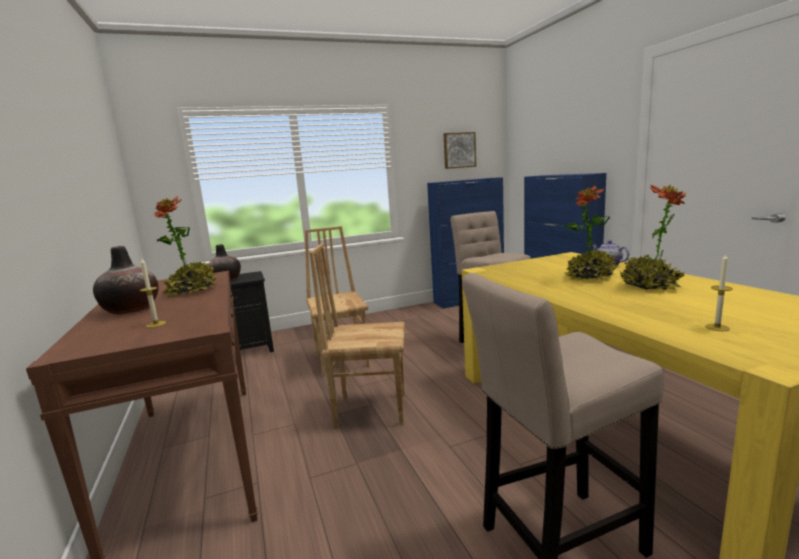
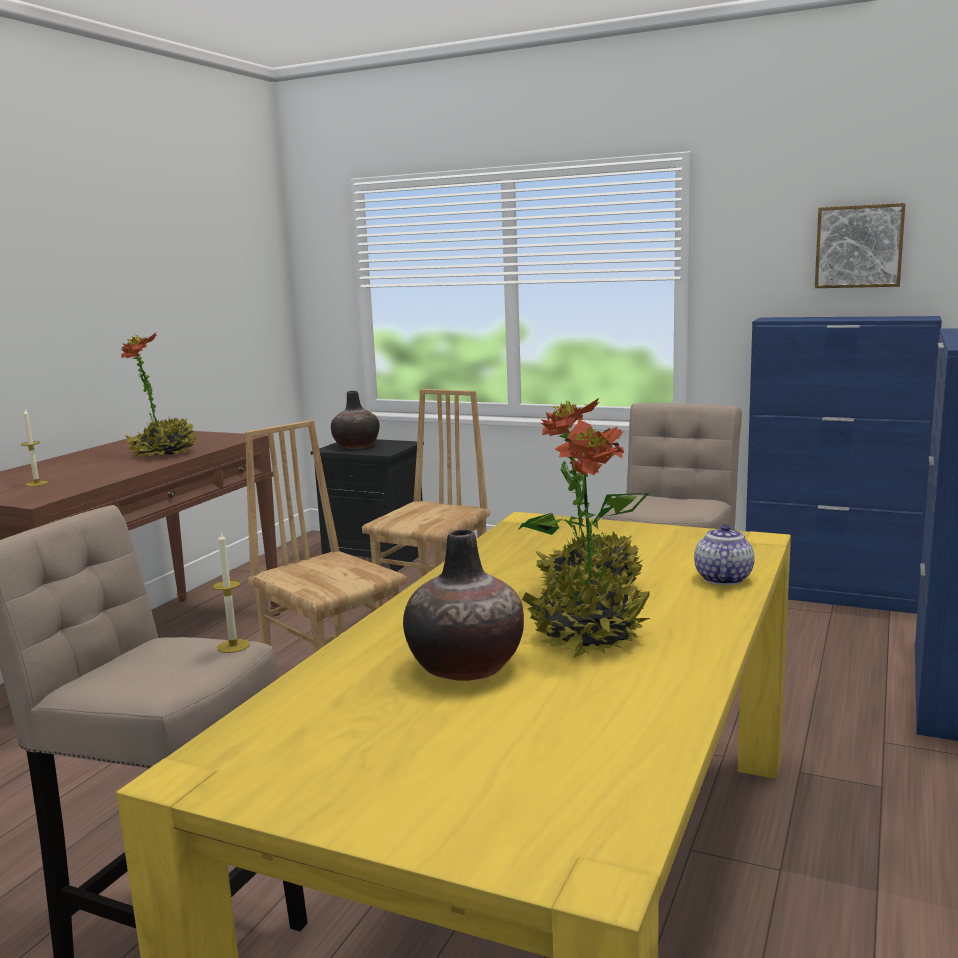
camera: 45 degrees right, 0 degrees up
(132, 310) = (77, 462): vase -> vase (466, 666)
(717, 327) = (364, 718): candle -> candle (233, 646)

